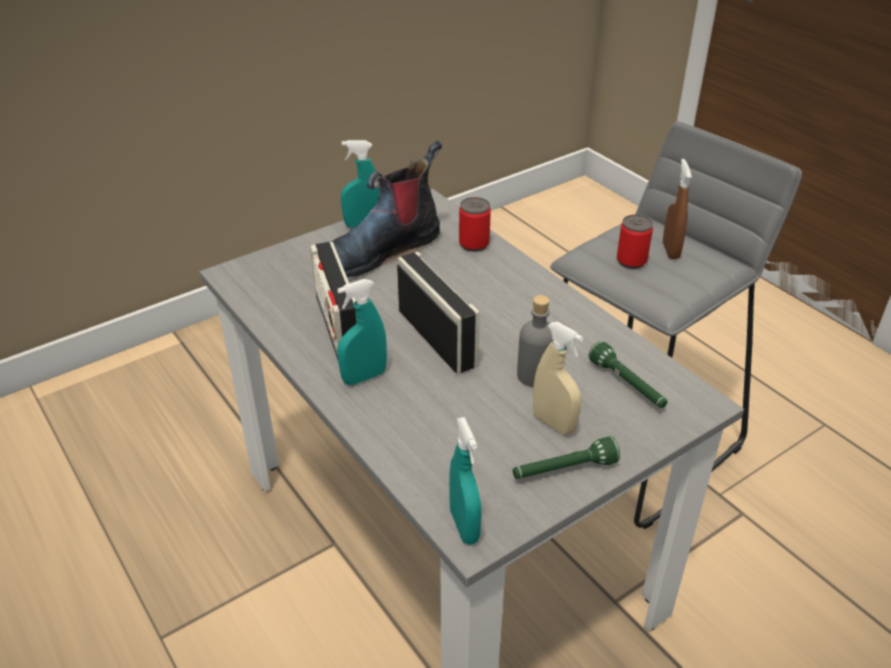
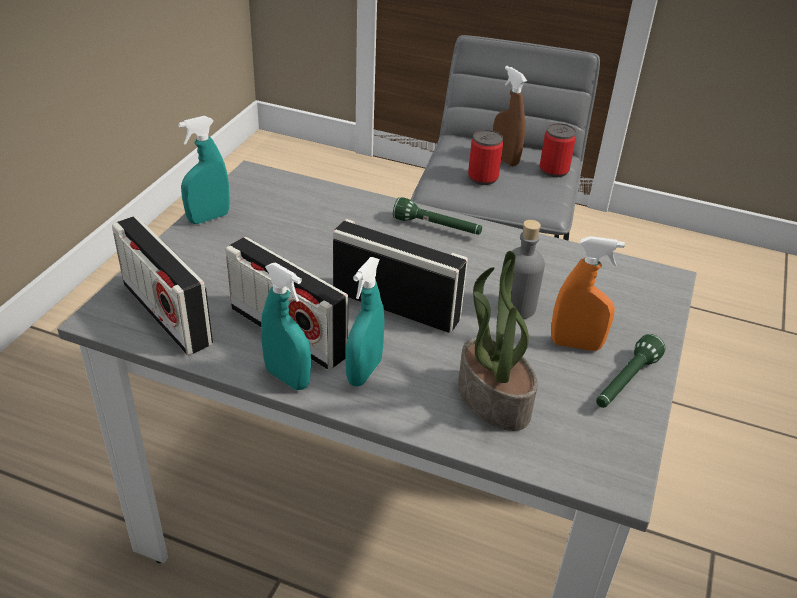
camera: 35 degrees left, 0 degrees up
(271, 286) = (166, 314): none -> radio
(379, 251) = (252, 239): boot -> none
(438, 435) = (491, 399): none -> potted plant
(464, 526) = (599, 474): turquoise spray bottle -> turquoise spray bottle (287, 378)
(474, 244) = (340, 203): can -> can (554, 170)
(554, 423) = (576, 344): beige spray bottle -> orange spray bottle
(627, 385) = (598, 286): green flashlight -> green flashlight (437, 228)

